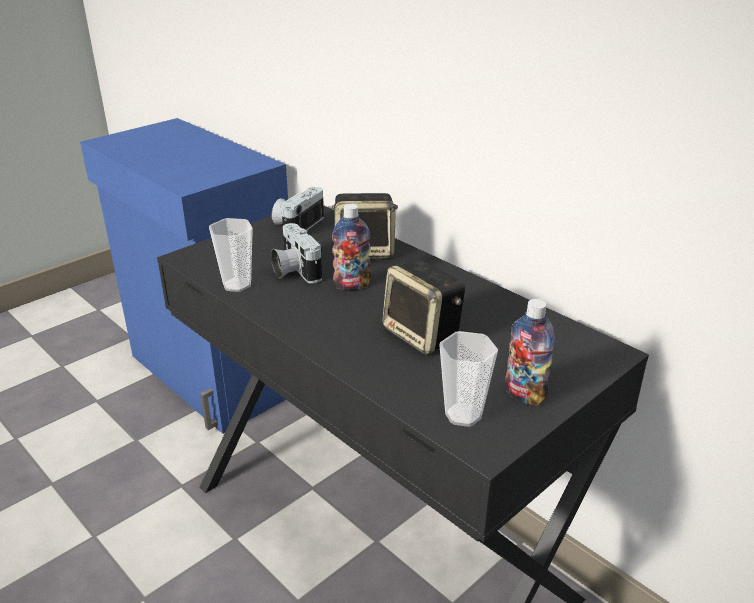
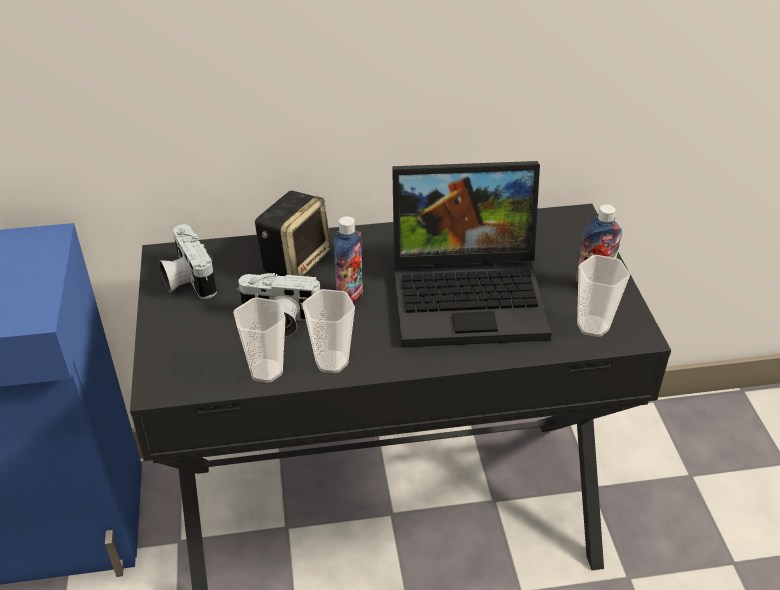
camera: 55 degrees left, 10 degrees up
(272, 305) = (331, 362): none -> cup
(423, 335) = (471, 294): speaker -> laptop

